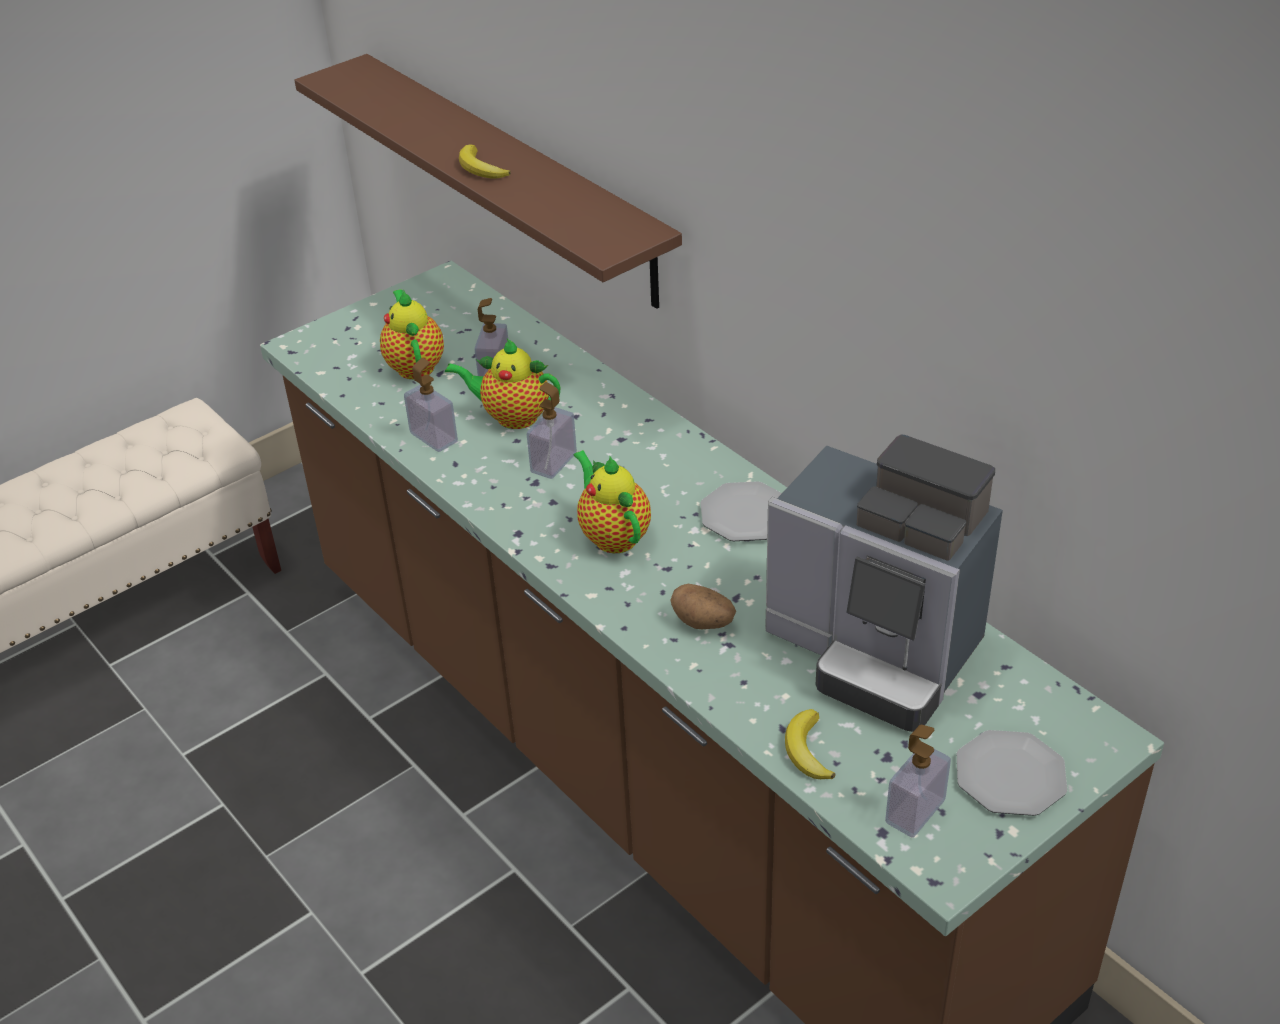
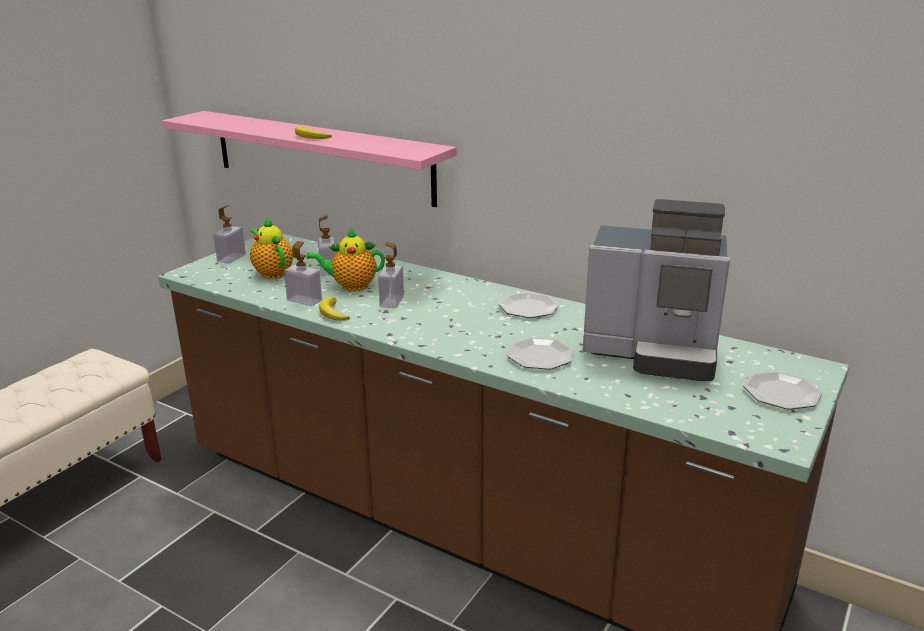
camera: 20 degrees left, 15 degrees down
(513, 177) = (320, 156): brown shelf -> pink shelf
(613, 535) = (452, 326): teapot -> none
(703, 622) = (539, 355): potato -> plate
(807, 750) = (652, 402): banana -> banana (332, 313)
(915, 811) = (742, 419): soap dispenser -> soap dispenser (231, 258)

